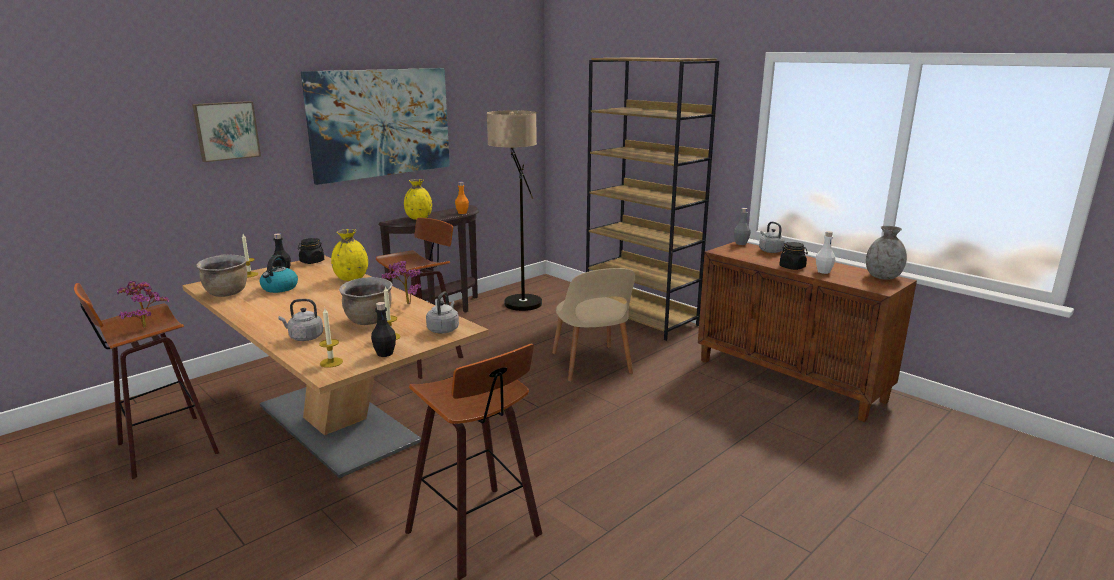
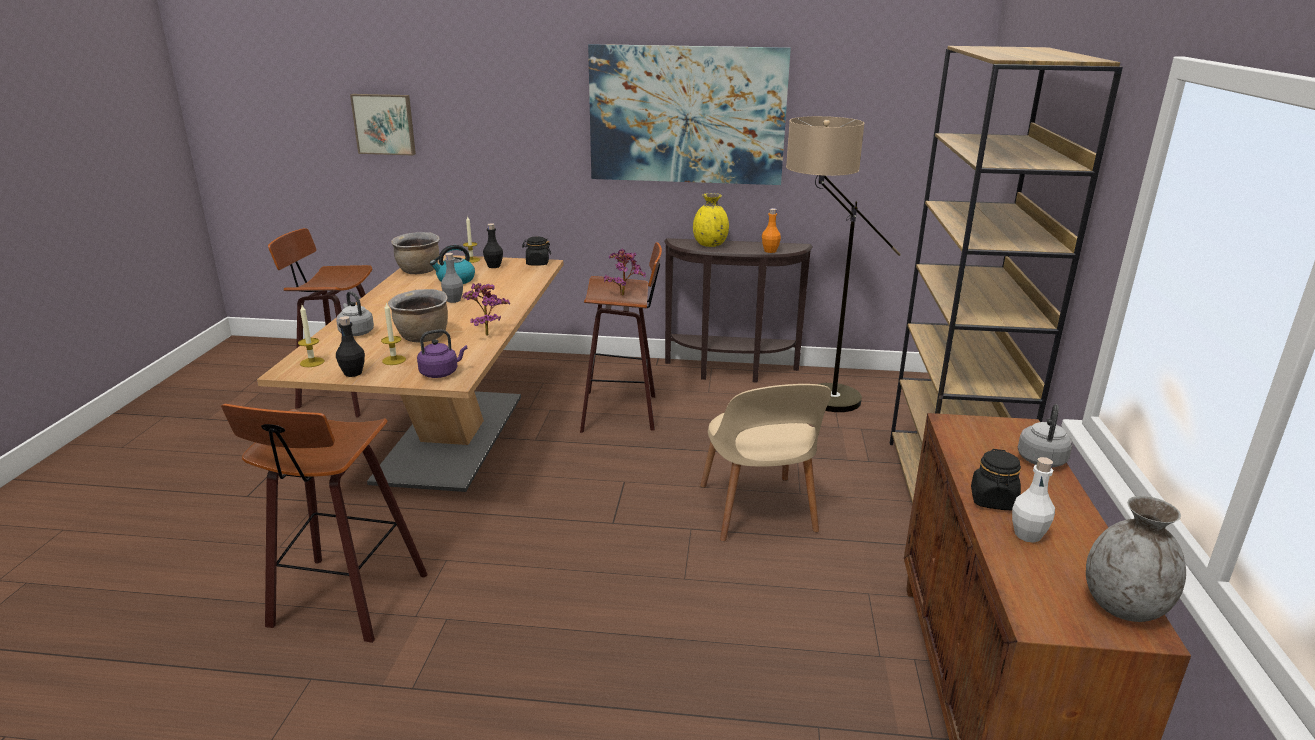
camera: 50 degrees right, 5 degrees up
(145, 326) = (335, 281): potted plant -> potted plant (624, 294)
(226, 131) = (502, 105): picture -> picture (384, 124)
(351, 278) = (518, 291): yellow vase -> none
(444, 329) = (441, 373): grey kettle -> purple kettle
(591, 365) = (757, 511): beige chair -> beige chair turned 45 degrees counterclockwise
(741, 243) = (1026, 426): grey bottle -> grey bottle (453, 300)

